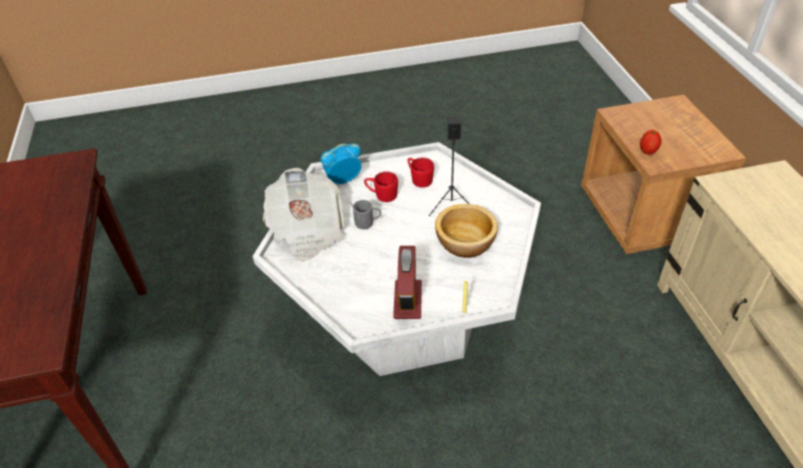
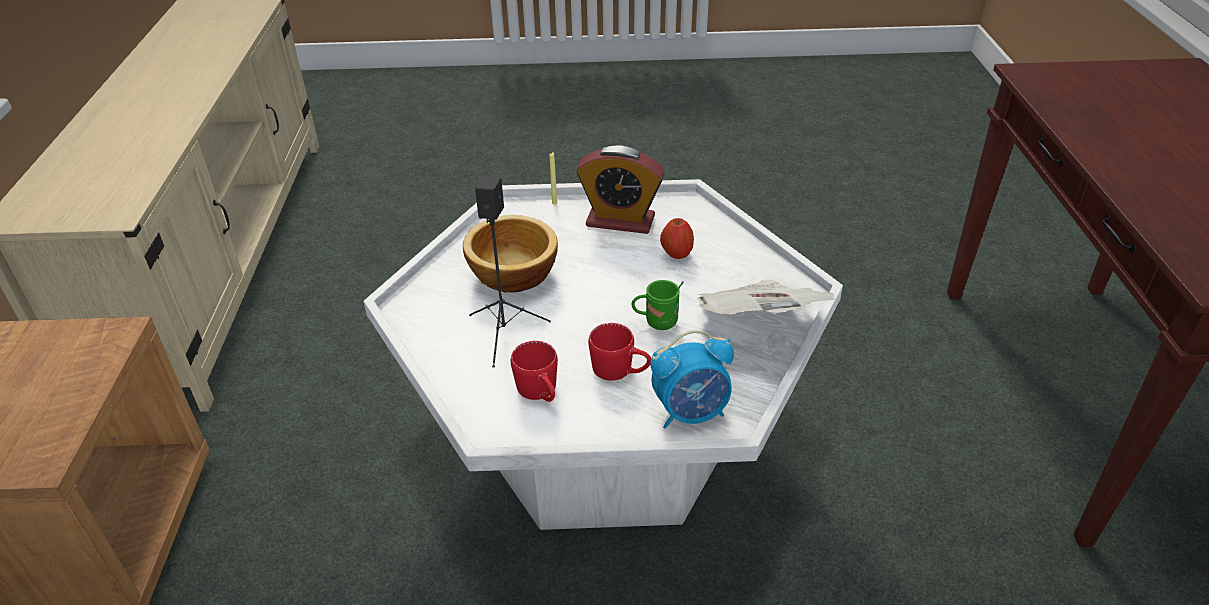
camera: 170 degrees left, 5 degrees down
(367, 224) = (656, 322): grey mug -> green mug
(407, 300) = (620, 221): alarm clock -> alarm clock turned 90 degrees counterclockwise
(648, 151) = (94, 359): apple -> apple (676, 254)

